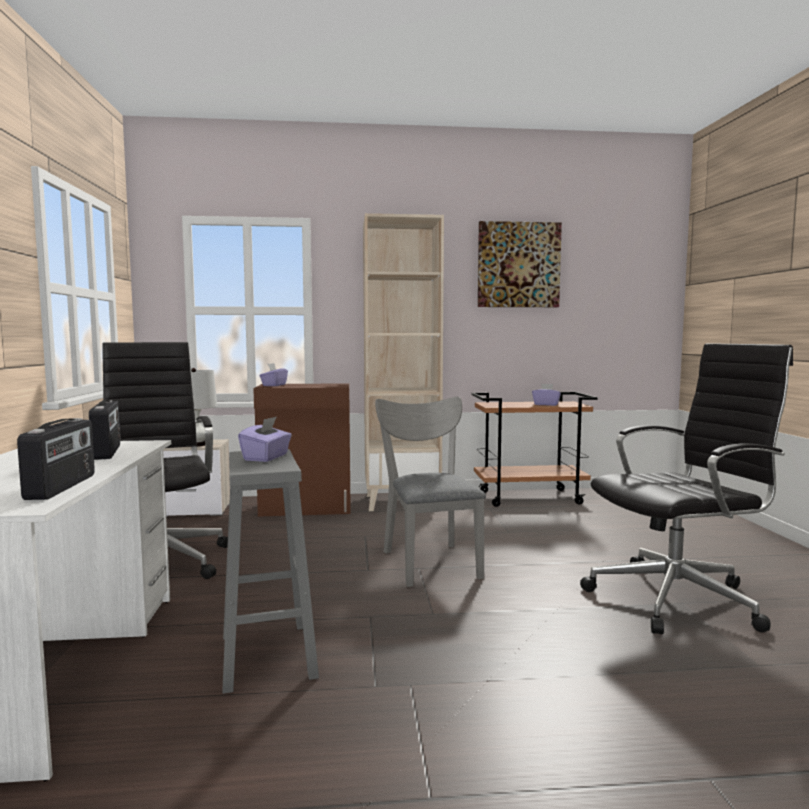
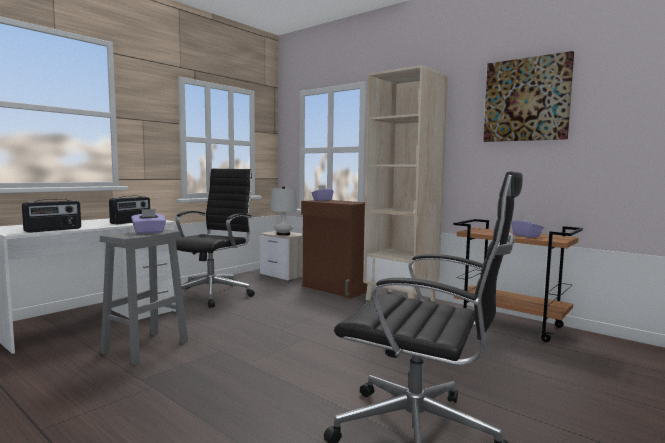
camera: 45 degrees right, 0 degrees up
(429, 560) = (321, 337): grey chair -> none

